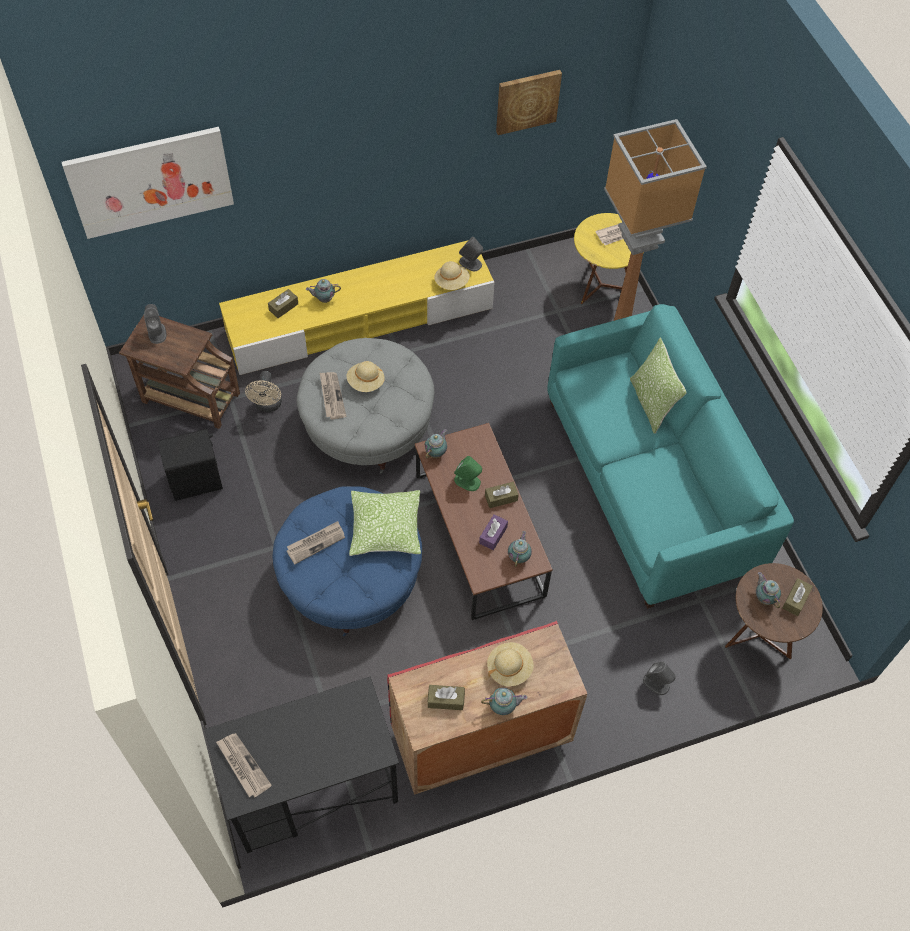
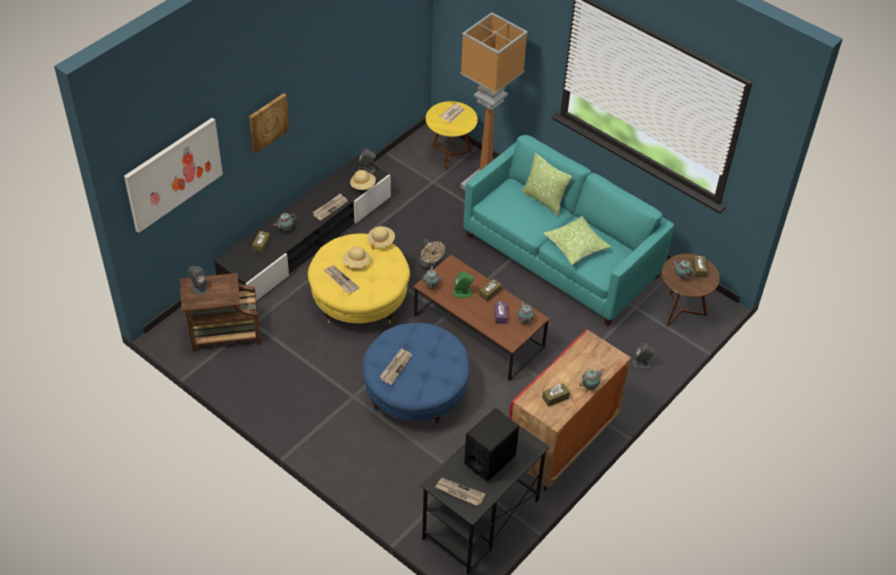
camera: 30 degrees left, 10 degrees down
(196, 480) = (268, 382): black speaker -> black speaker (490, 459)
(268, 406) = (283, 316): beige fan -> beige fan (429, 265)
(360, 320) = (307, 239): yellow tv stand -> black tv stand
(368, 425) = (360, 299): grey ottoman -> yellow ottoman
(385, 528) = (433, 340): pillow -> pillow (576, 246)
(393, 294) = (330, 208): none -> newspaper
(509, 668) = (578, 365): beige hat -> beige hat (381, 241)
(527, 101) = (377, 40): picture -> picture (267, 122)

